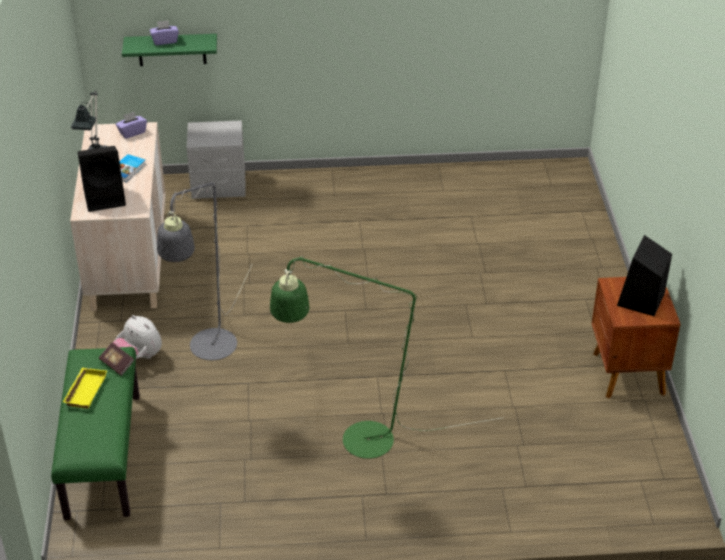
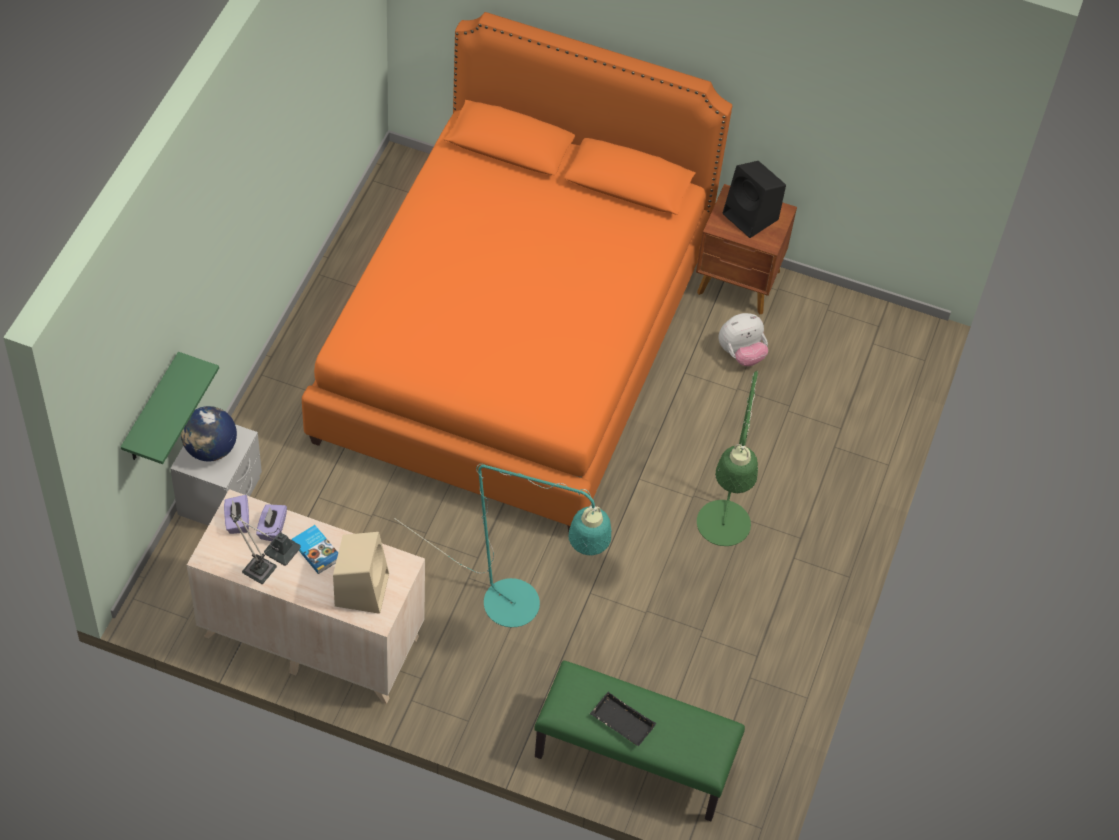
camera: 70 degrees left, 15 degrees up
(85, 390) = (620, 723): yellow tray -> black tray
(106, 198) = (361, 588): black speaker -> beige speaker
(117, 364) = (593, 681): book -> none
(139, 357) = (495, 679): plush toy -> plush toy (741, 354)
(165, 41) = (161, 408): purple tissue box -> purple tissue box (272, 529)
(209, 353) = (524, 611): grey floor lamp -> turquoise floor lamp
(213, 132) = (210, 449): none -> globe
(456, 271) = (514, 342): none -> orange bed

